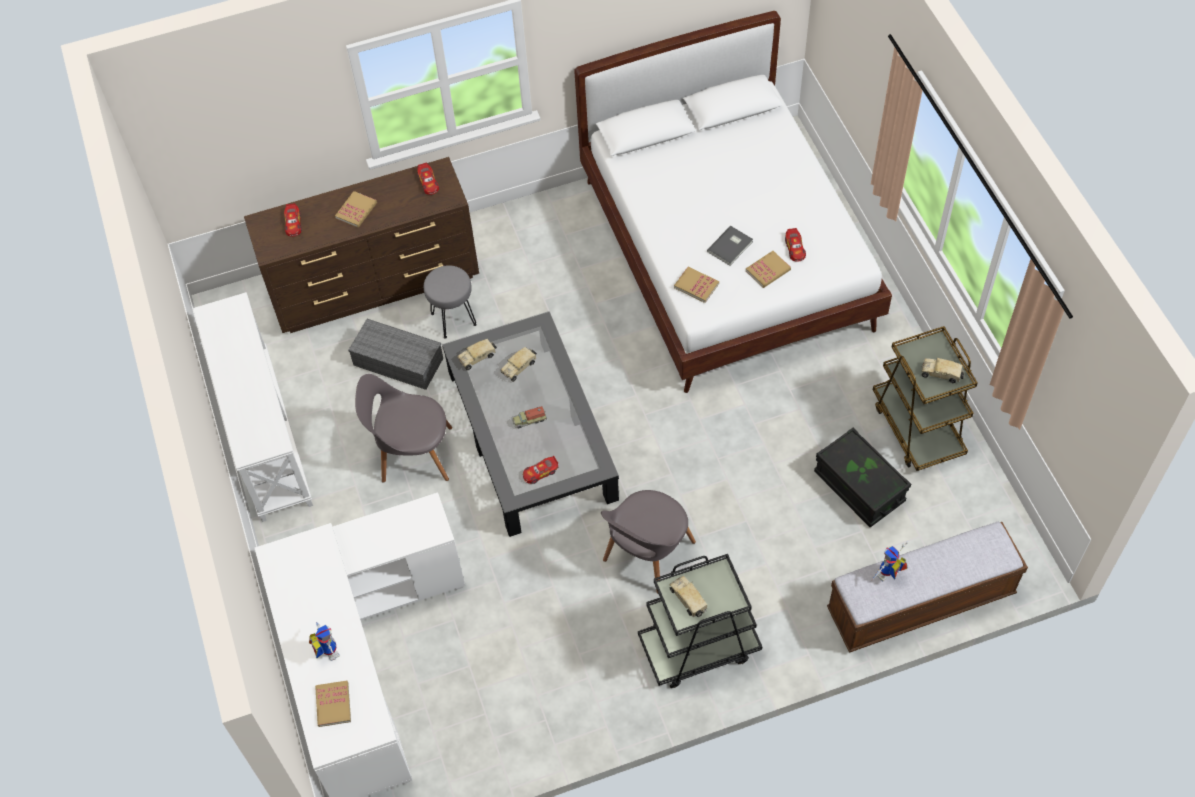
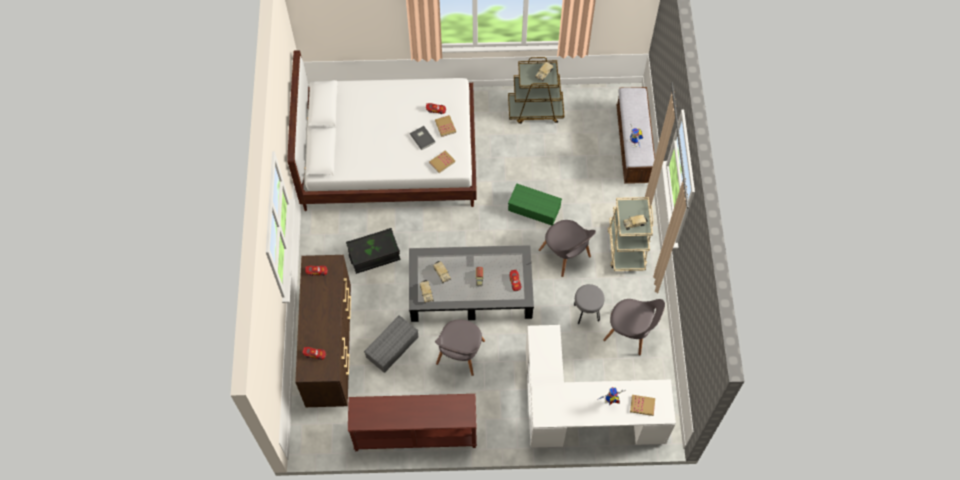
camera: 75 degrees left, 5 degrees up
(264, 435) = (415, 434): white console table -> brown console table
(356, 210) = (320, 316): book -> none
(454, 319) = (374, 309): grey stool -> grey stool (586, 312)
(532, 697) = (630, 333): none -> grey chair
(698, 647) = (626, 248): black cart -> beige cart
(719, 482) = (535, 208): none -> green storage box
(859, 487) = (560, 147): black storage box -> black storage box (374, 255)

